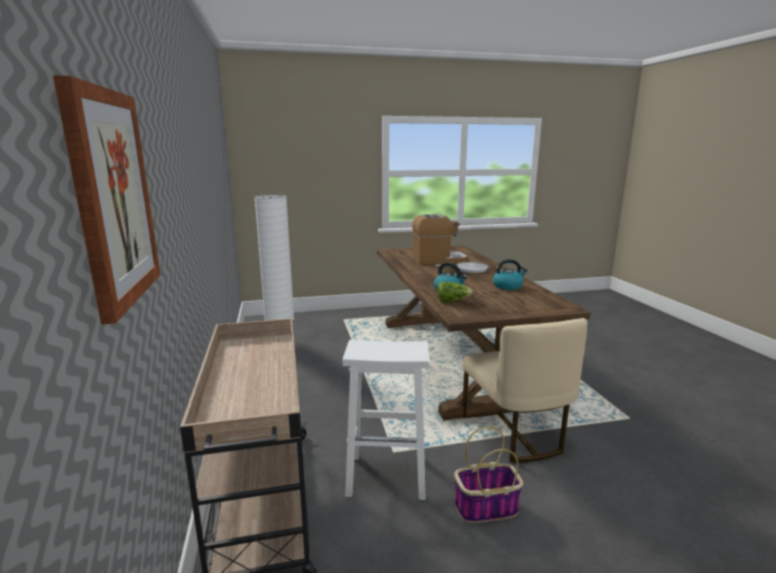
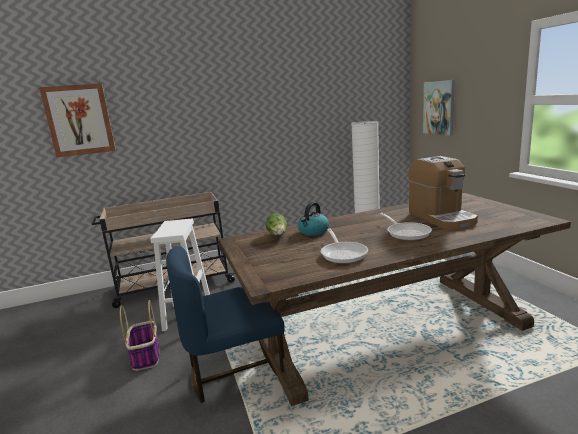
camera: 85 degrees right, 0 degrees up
(283, 181) = (439, 107): none -> picture
(508, 286) = (343, 253): kettle -> frying pan
(515, 433) = (235, 372): beige chair -> blue chair

